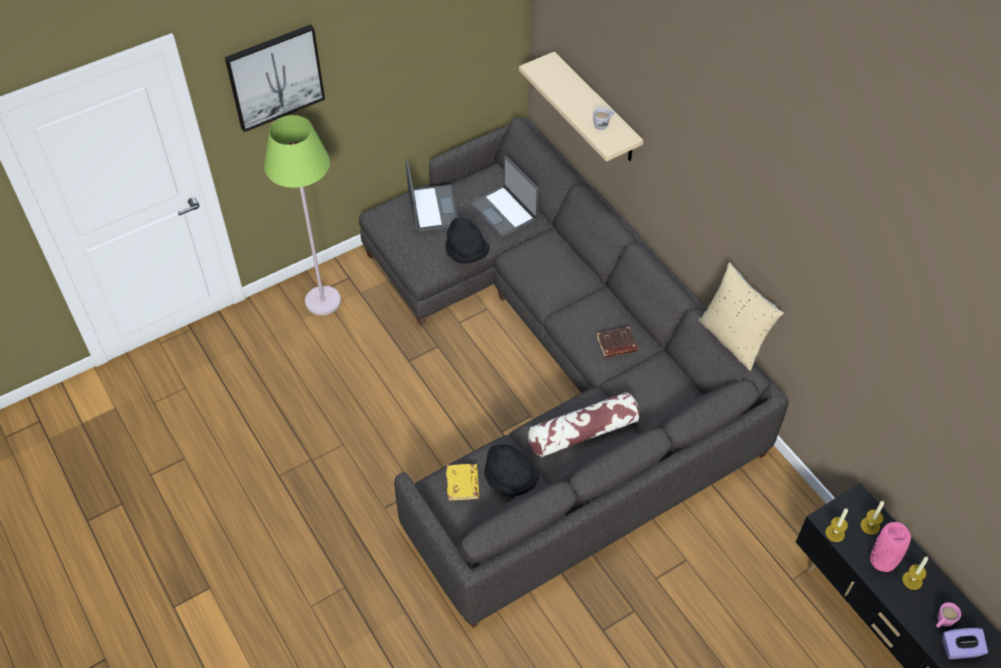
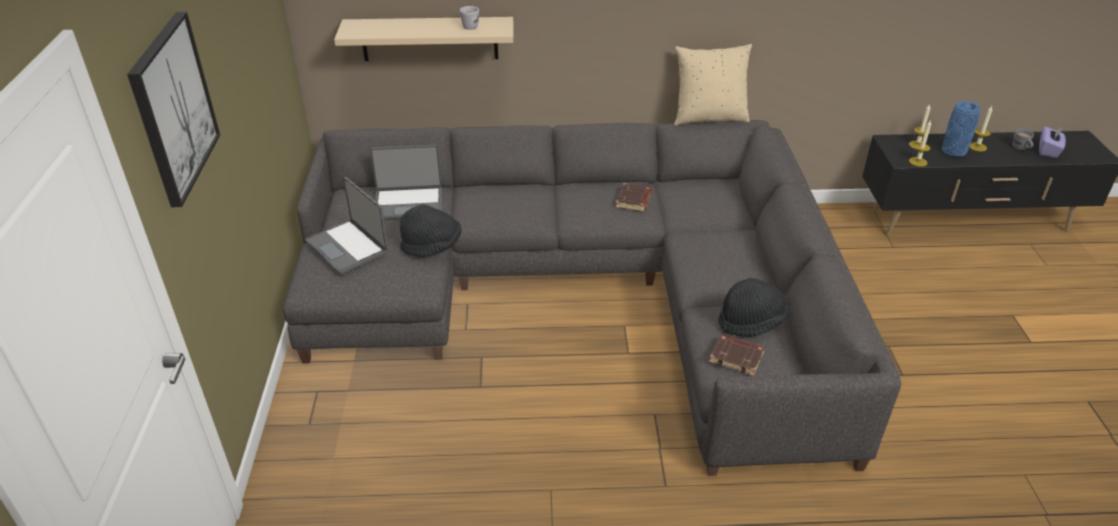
camera: 60 degrees left, 15 degrees down
(323, 301) = (327, 427): green floor lamp -> none
(432, 209) = (349, 247): laptop -> laptop turned 150 degrees counterclockwise
(463, 484) = (737, 357): yellow book -> brown book
(583, 432) = (722, 256): pillow -> none
(884, 560) = (954, 151): pink vase -> blue vase
(942, 622) = (1021, 149): pink mug -> grey mug

